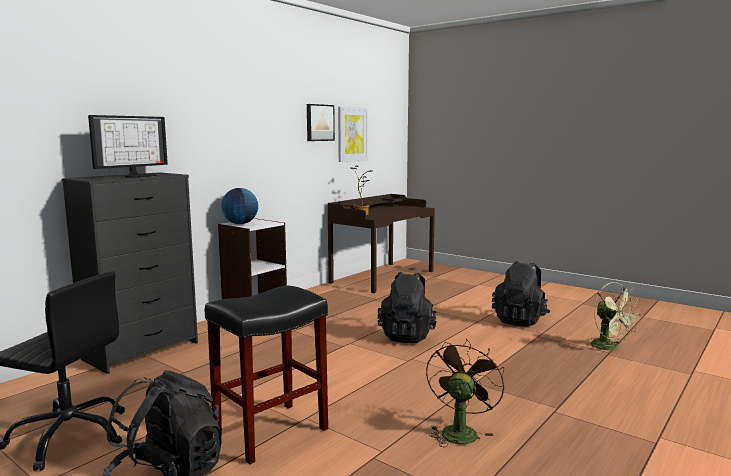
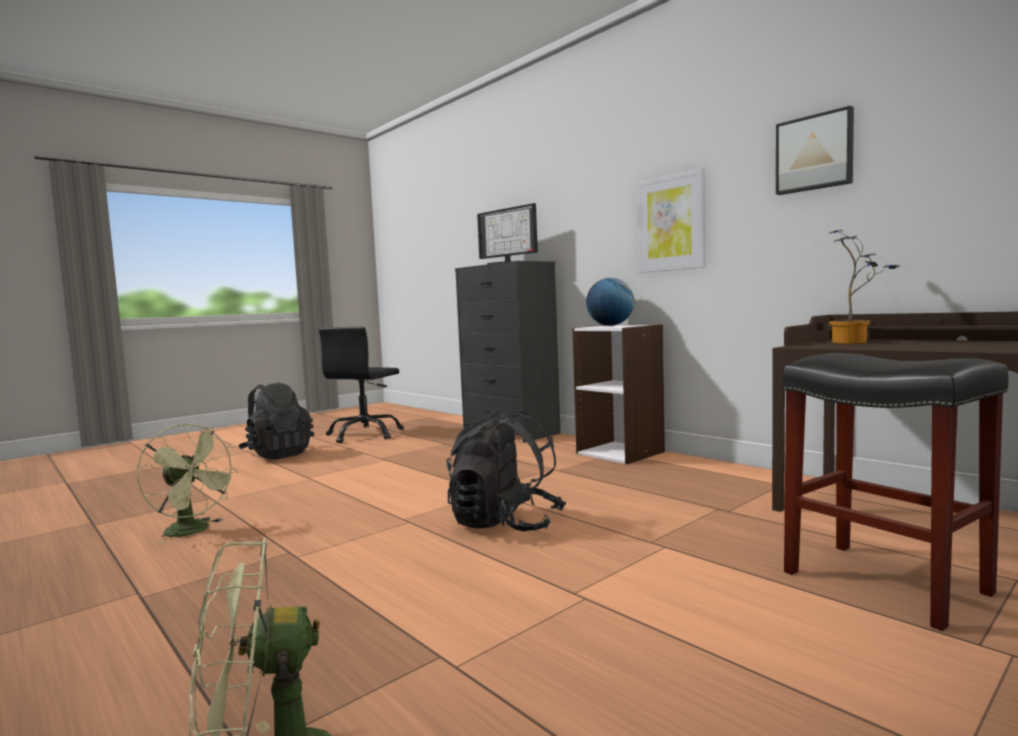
camera: 100 degrees right, 5 degrees down
(270, 432) = (302, 471): black stool -> black stool (881, 582)
(352, 134) = (936, 155): picture -> picture (671, 223)
(460, 431) = (194, 531): brown fan -> green fan
(520, 320) = (570, 654): black backpack -> none

